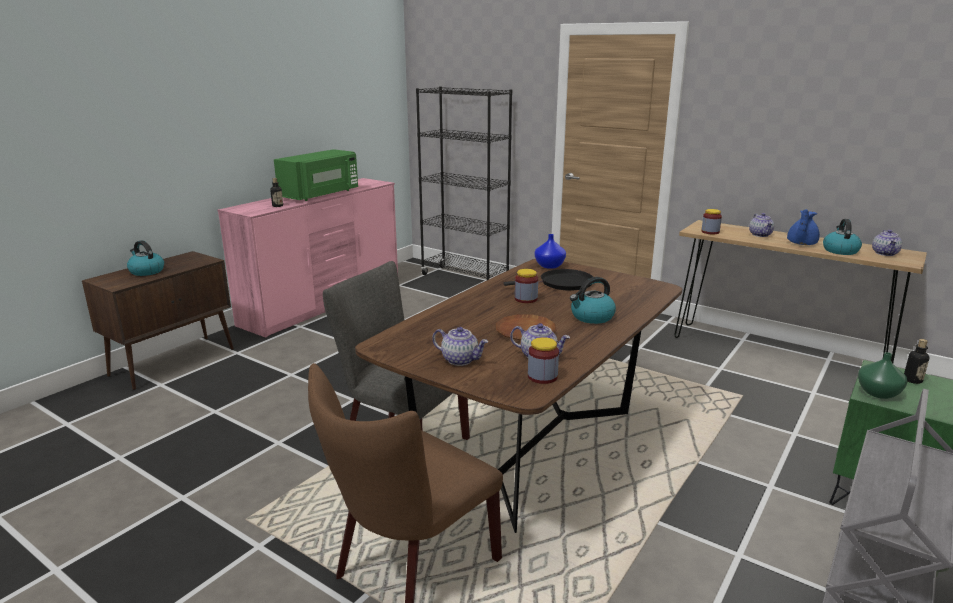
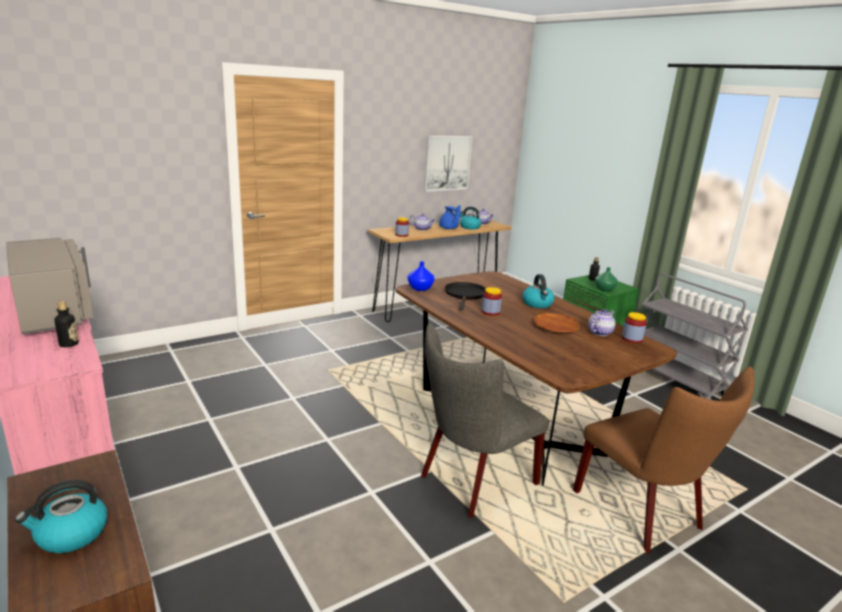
camera: 70 degrees left, 0 degrees up
(321, 195) = (54, 311): green microwave -> grey microwave
(460, 360) = (600, 355): teapot -> none
(465, 278) = (147, 359): black bookcase -> none
(849, 149) = (446, 163): none -> picture

